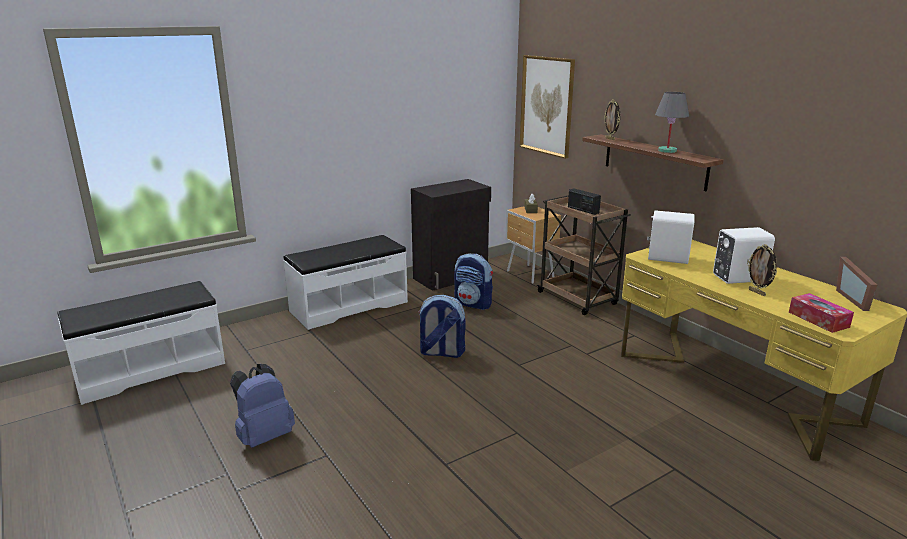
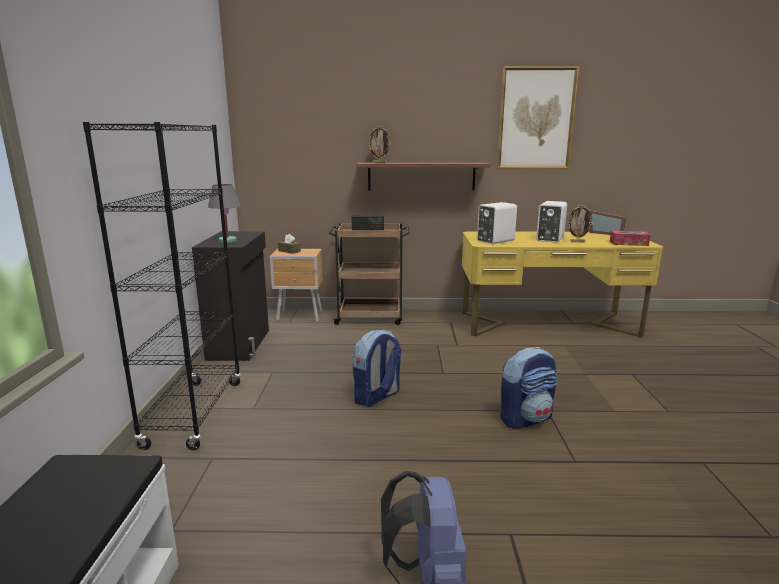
camera: 55 degrees left, 5 degrees down
(348, 306) = (195, 413): white bench -> black bookcase
(473, 304) = (310, 353): backpack -> backpack (526, 418)
(547, 105) = (281, 144): picture -> picture (536, 119)
(667, 151) = (442, 162): grey table lamp -> grey table lamp (227, 240)

